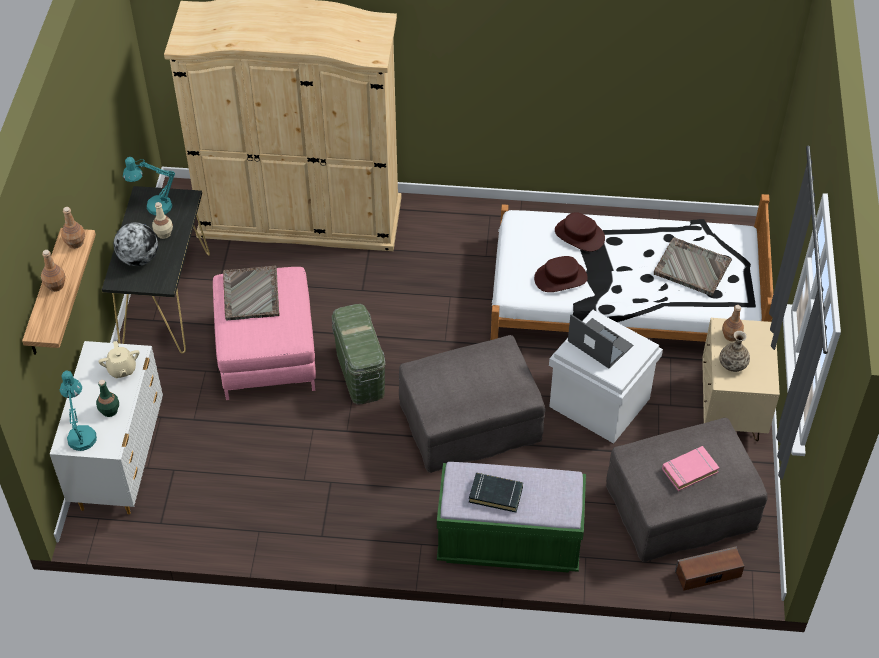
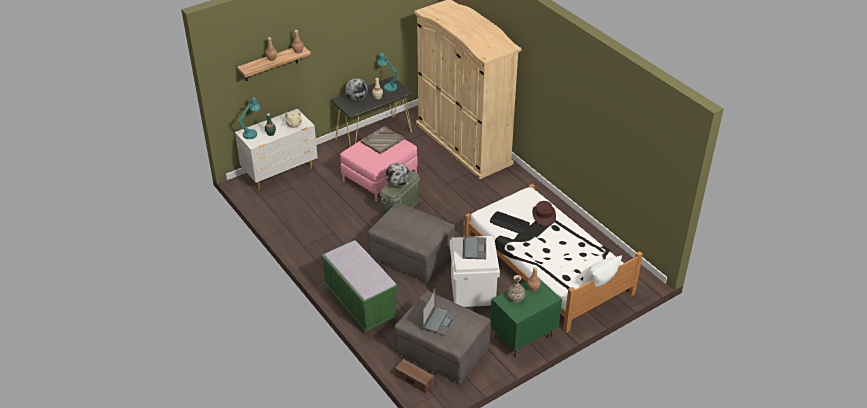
camera: 50 degrees right, 10 degrees down
(359, 339) = (397, 184): none -> globe
(496, 494) = (352, 263): black book -> none
(560, 278) = (509, 223): brown hat -> keyboard
(689, 470) = (439, 320): pink book -> laptop
(691, 267) = (571, 260): grey tray -> none
(731, 410) = (523, 337): beige nightstand -> green nightstand
(754, 272) = (598, 284): none -> white pillow

